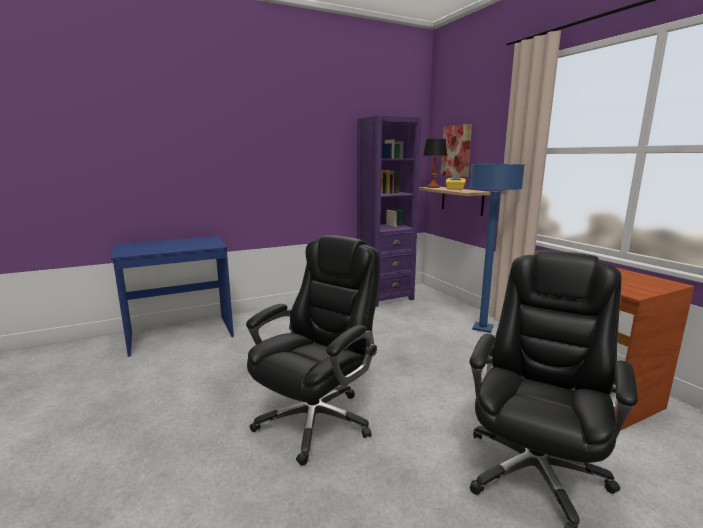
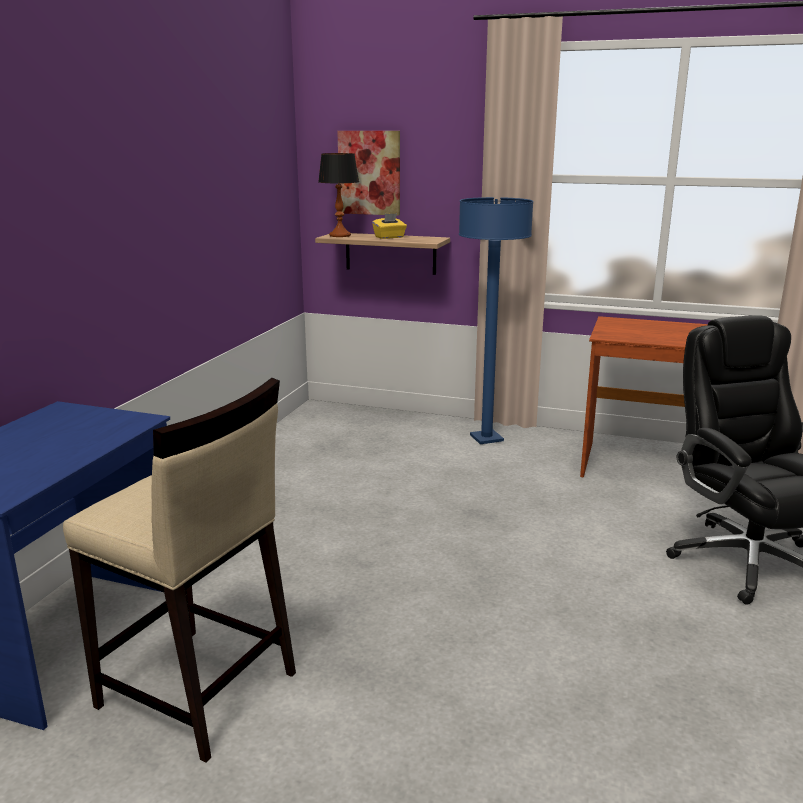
camera: 45 degrees left, 5 degrees up
(175, 369) = (198, 691): none -> beige stool
(316, 419) = (524, 629): black office chair -> none
(384, 297) = (299, 438): purple bookcase -> none

